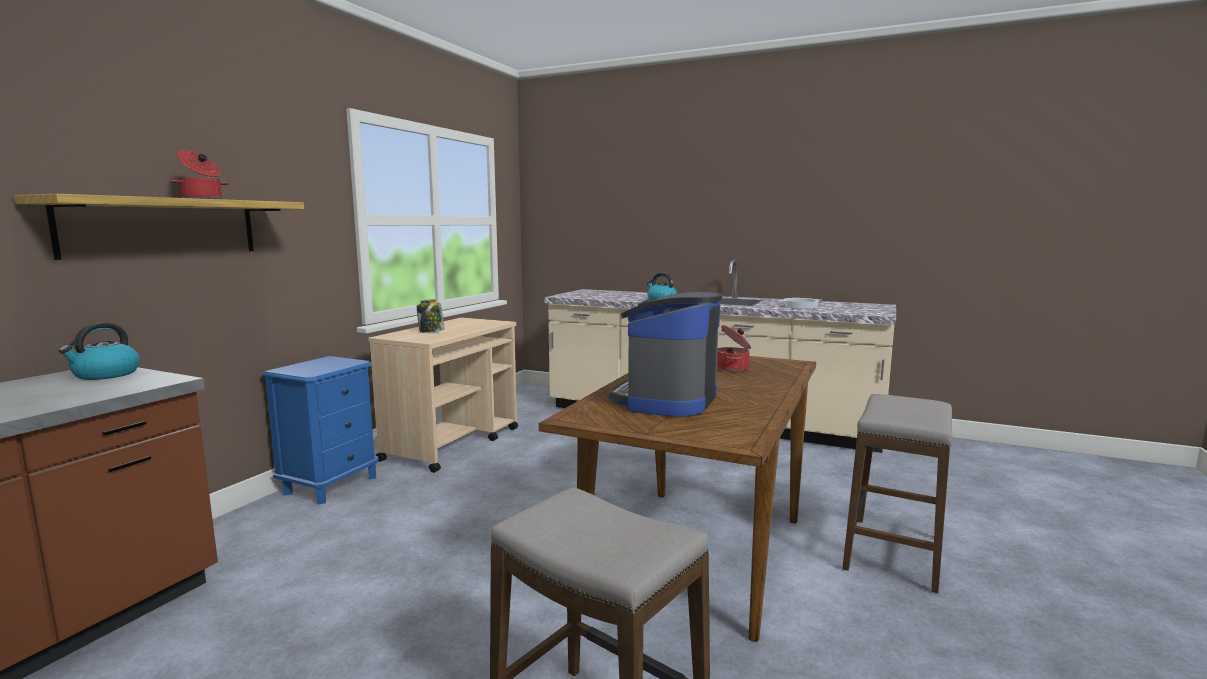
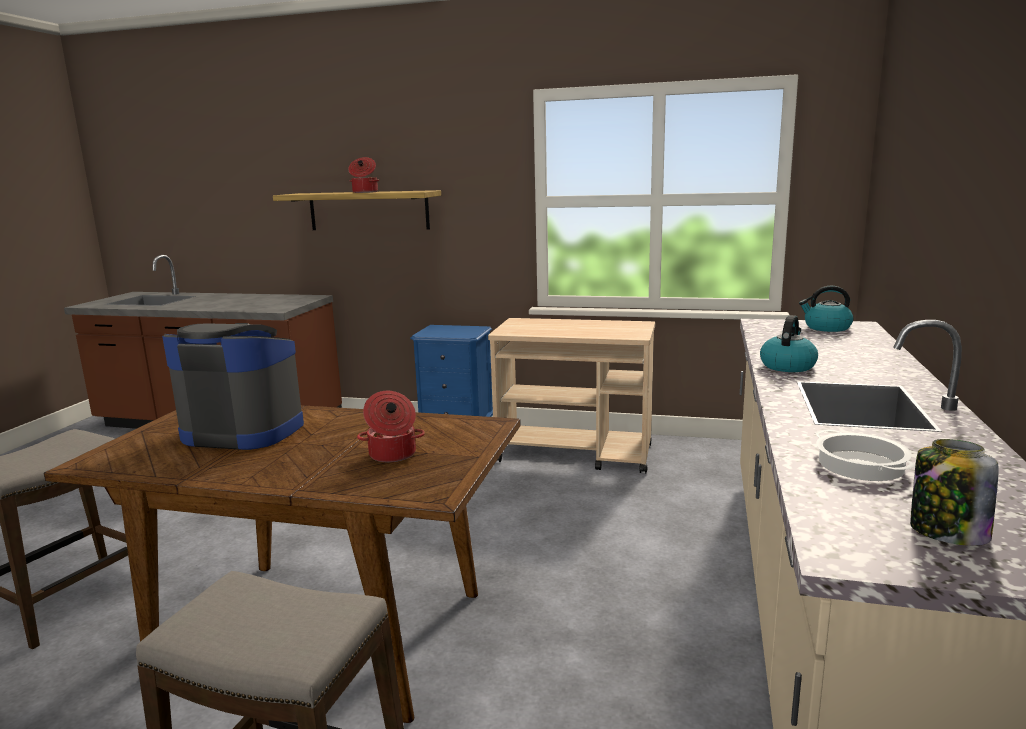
camera: 80 degrees right, 5 degrees up
(105, 375) = (296, 300): kettle -> kettle (826, 328)
(431, 331) = (552, 326): jar -> jar (946, 533)

